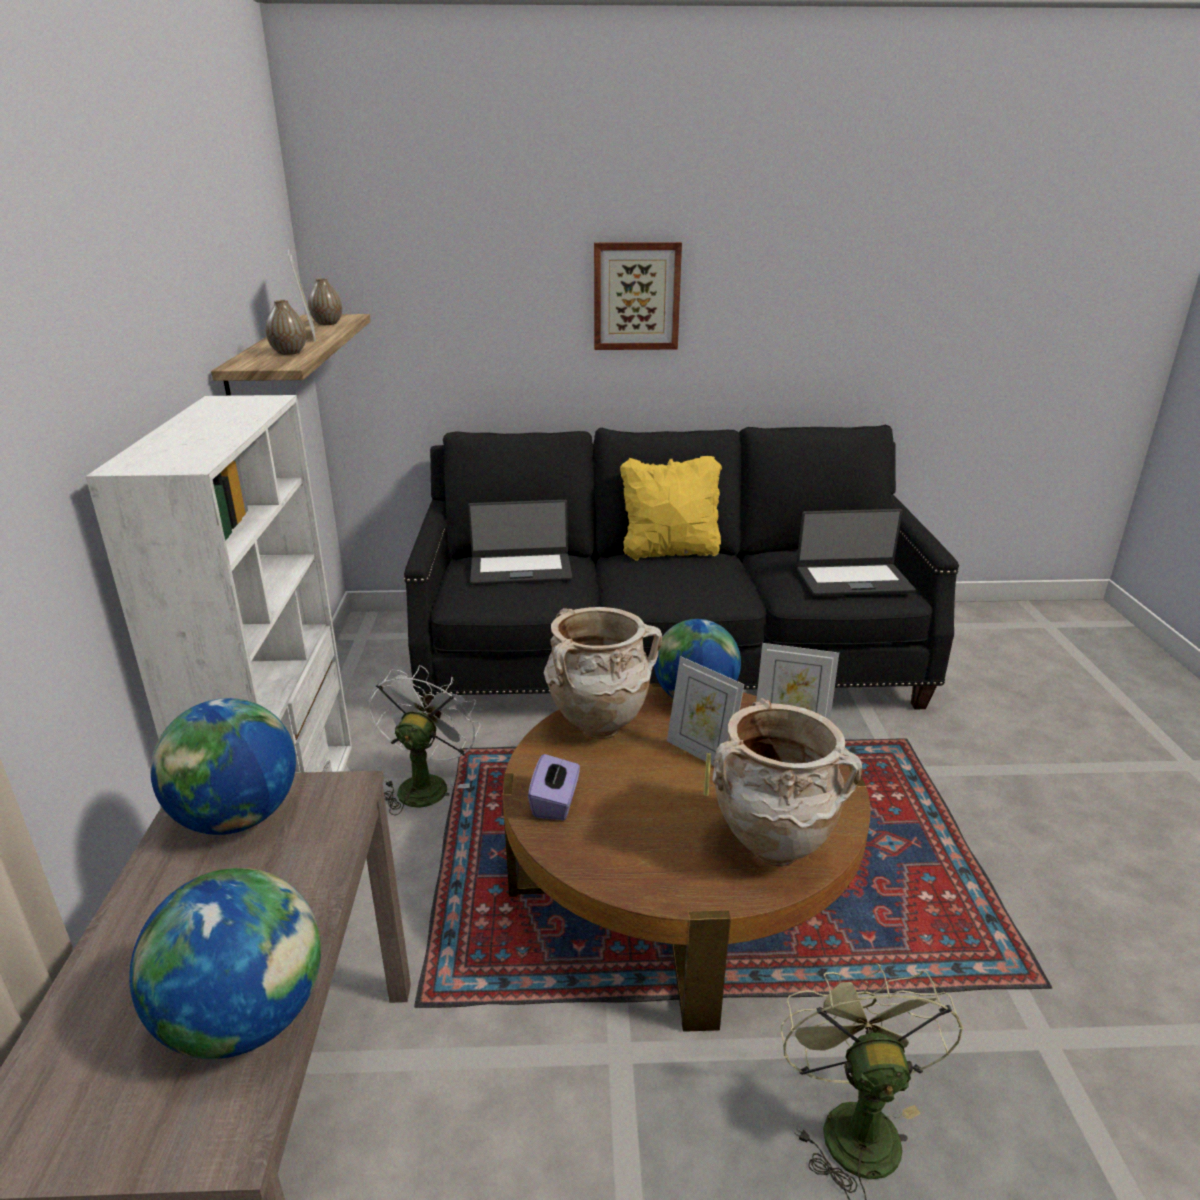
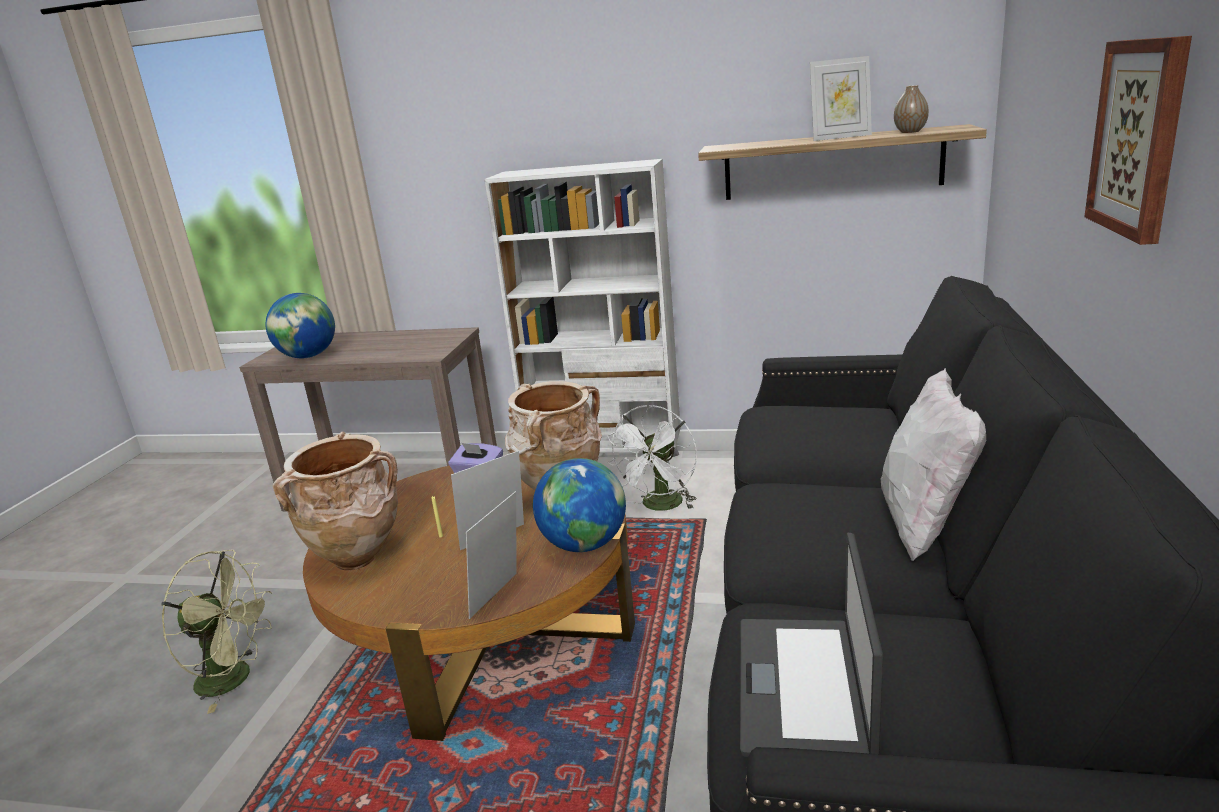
camera: 105 degrees right, 5 degrees down
(237, 818) = (431, 340): globe -> none
(289, 353) = (763, 144): vase -> none
(425, 784) = (660, 506): white fan -> white fan turned 90 degrees clockwise
(520, 569) = (837, 428): laptop -> none
(670, 552) = (923, 526): yellow pillow -> white pillow

